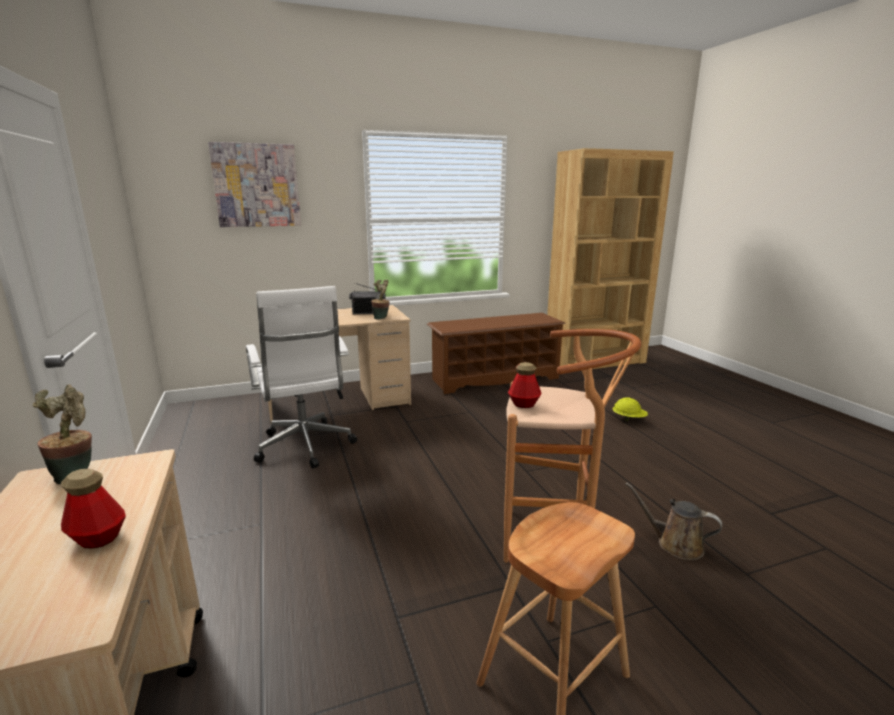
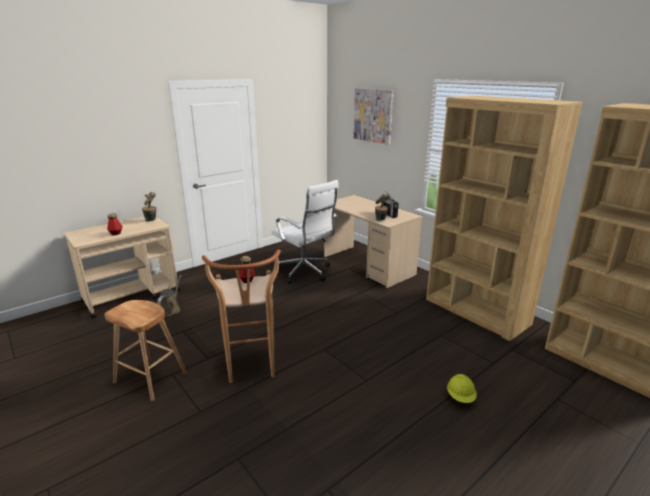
camera: 70 degrees right, 5 degrees up
(306, 448) = (305, 273): white office chair -> white office chair turned 90 degrees counterclockwise
(494, 378) = (476, 312): brown shoe rack -> brown bookcase
(675, 544) = (261, 422): brown watering can -> brown watering can (170, 309)

